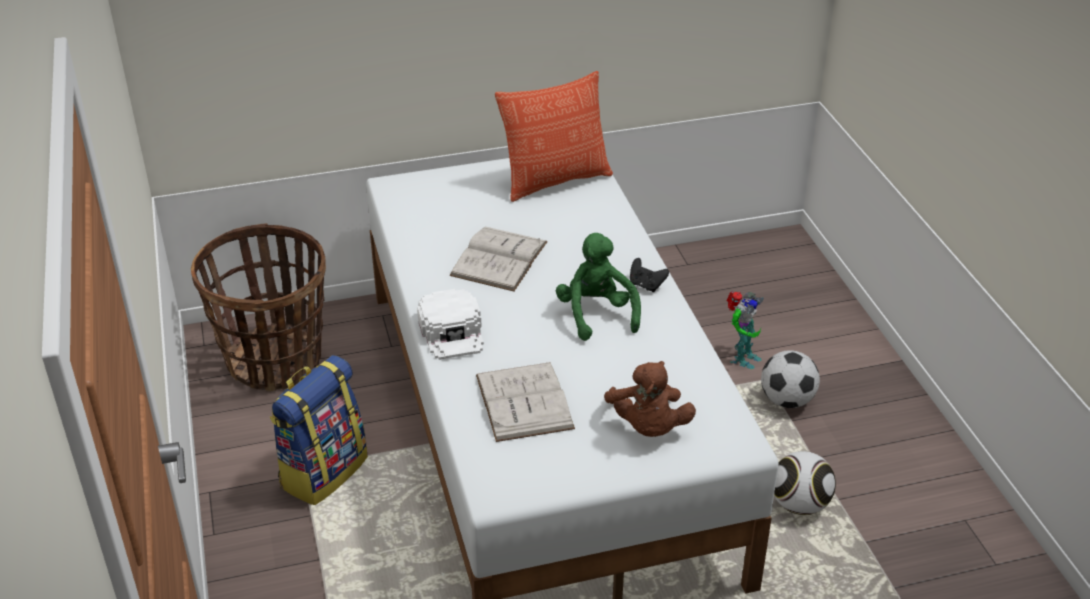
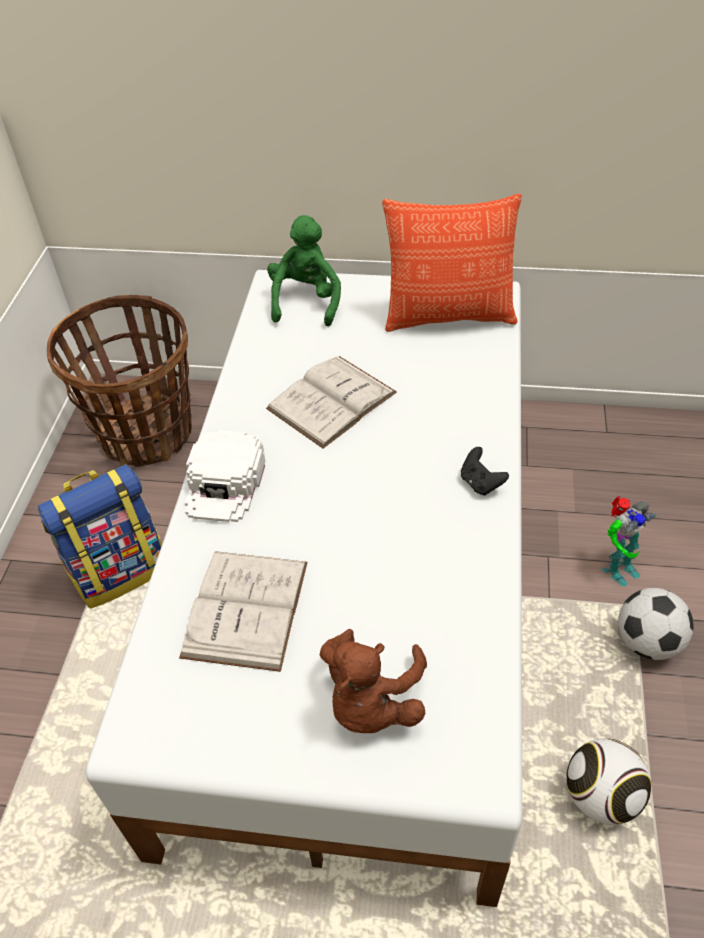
camera: 25 degrees right, 10 degrees up
(596, 314) = (399, 507): green plush toy -> green plush toy (306, 301)

